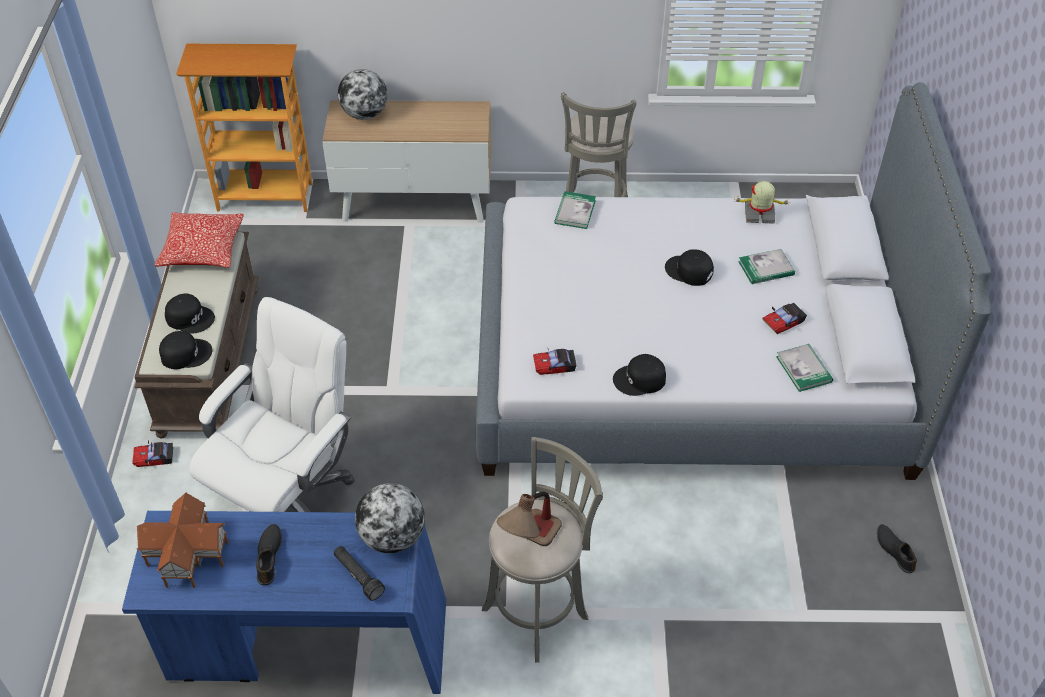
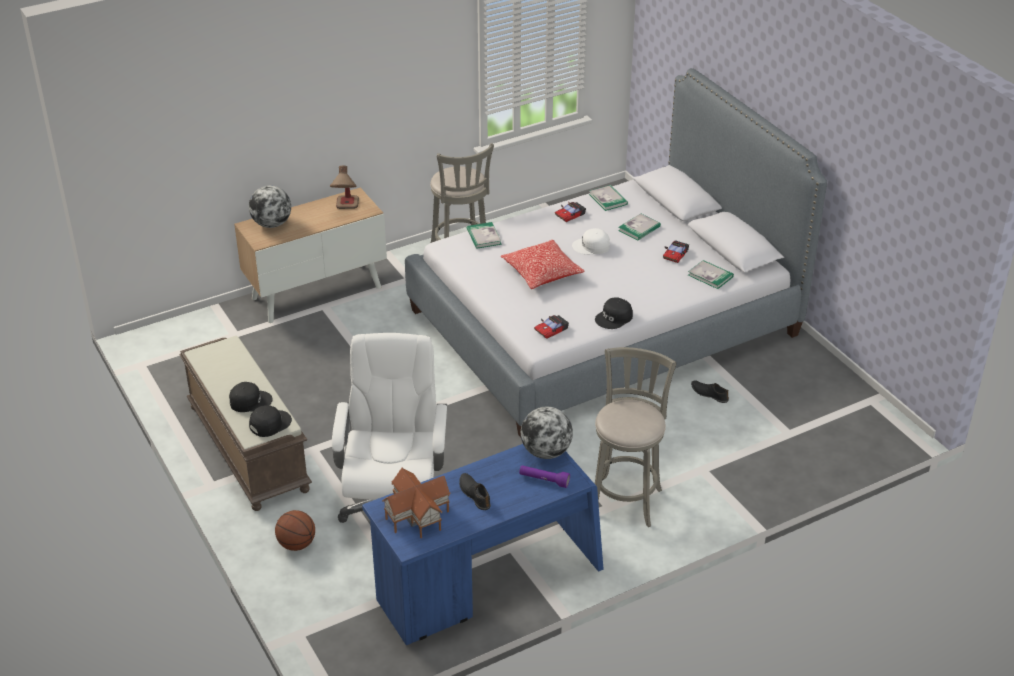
camera: 30 degrees left, 10 degrees down
(154, 457) = (264, 524): toy car -> toy car (570, 215)
(164, 496) = (296, 544): none -> basketball
(202, 249) = (216, 356): pillow -> pillow (542, 273)
(265, 196) = (189, 327): bookcase -> none
(358, 576) = (544, 480): black flashlight -> purple flashlight
(530, 545) = (632, 425): table lamp -> table lamp (347, 210)
(689, 271) = (591, 246): black cap -> white cap
(759, 215) = (608, 199): toy robot -> book
(895, 550) = (815, 378): black shoe -> black shoe (709, 394)

